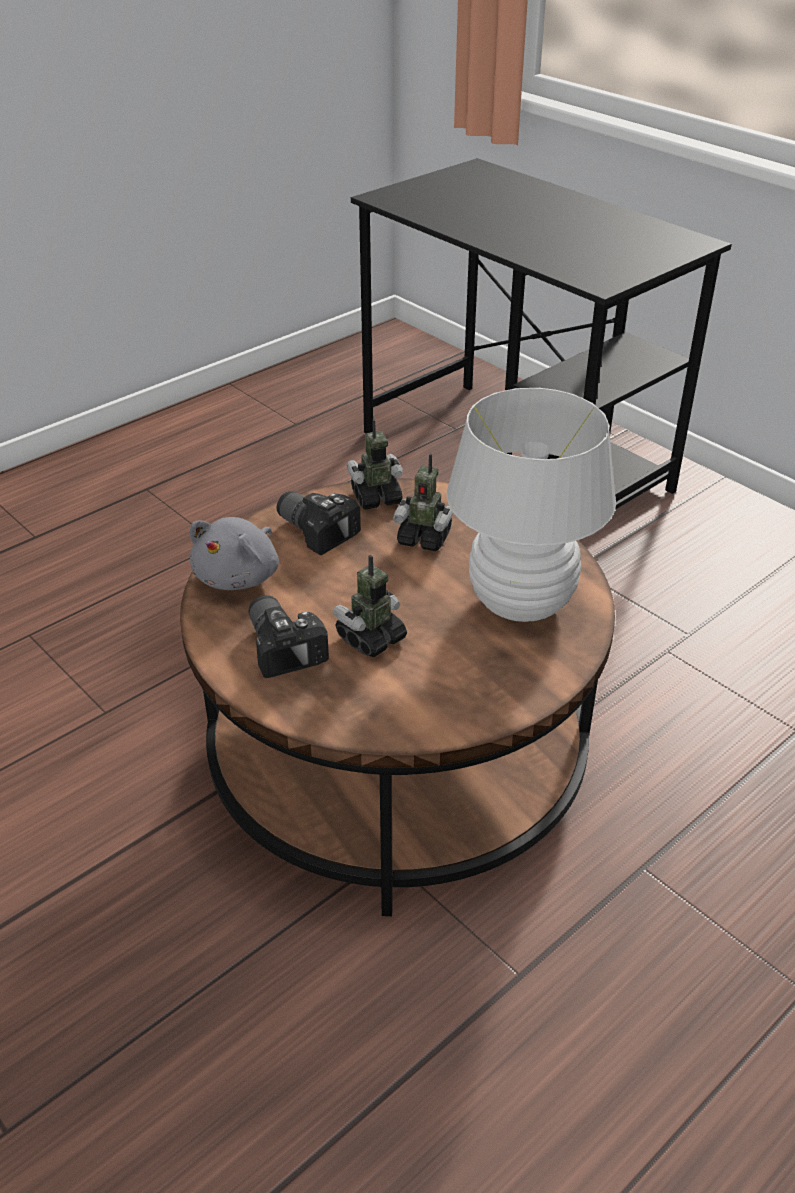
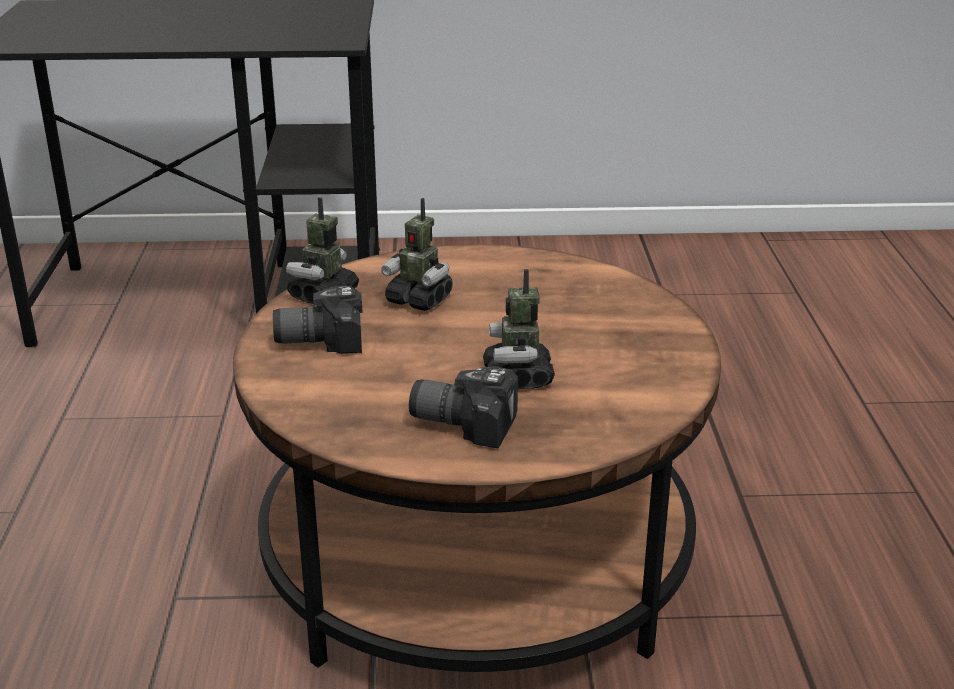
camera: 50 degrees left, 10 degrees down
(240, 576) = (323, 404): grey plush toy -> none
(424, 538) = (419, 300): toy robot -> toy robot turned 60 degrees clockwise
(521, 603) = (570, 299): white table lamp -> none

